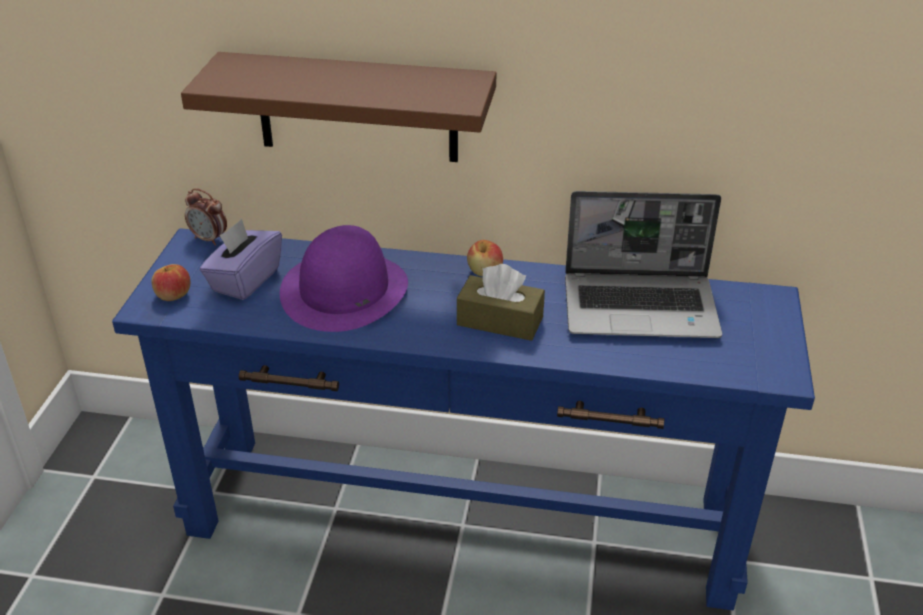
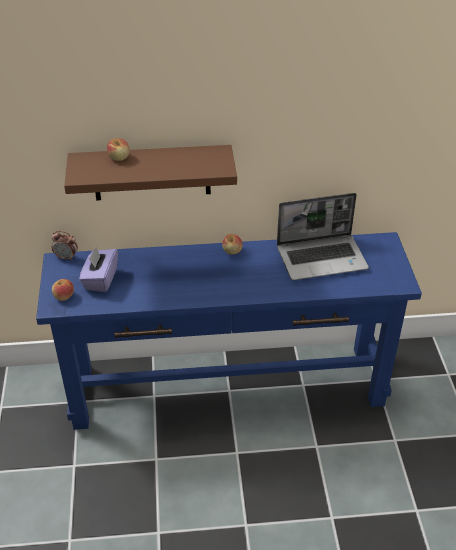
camera: 15 degrees left, 5 degrees up
(295, 67) = (119, 158): none -> apple
(344, 291) = (160, 276): purple hat -> none
(500, 321) = (252, 279): brown tissue box -> none

